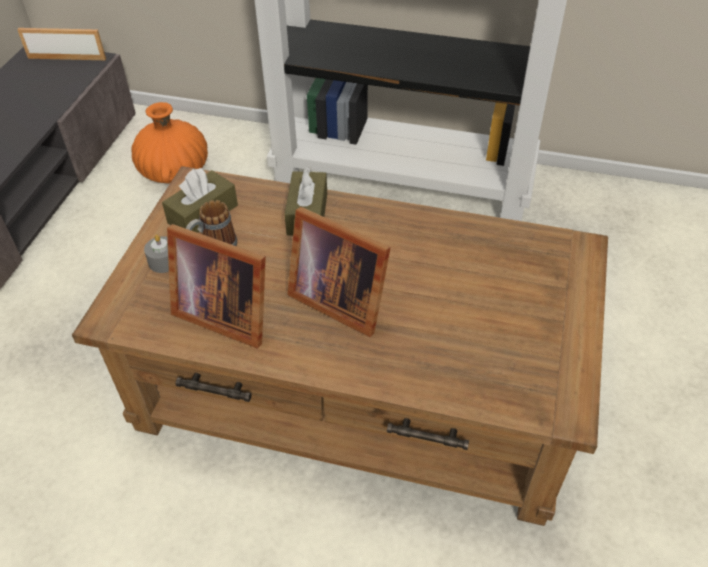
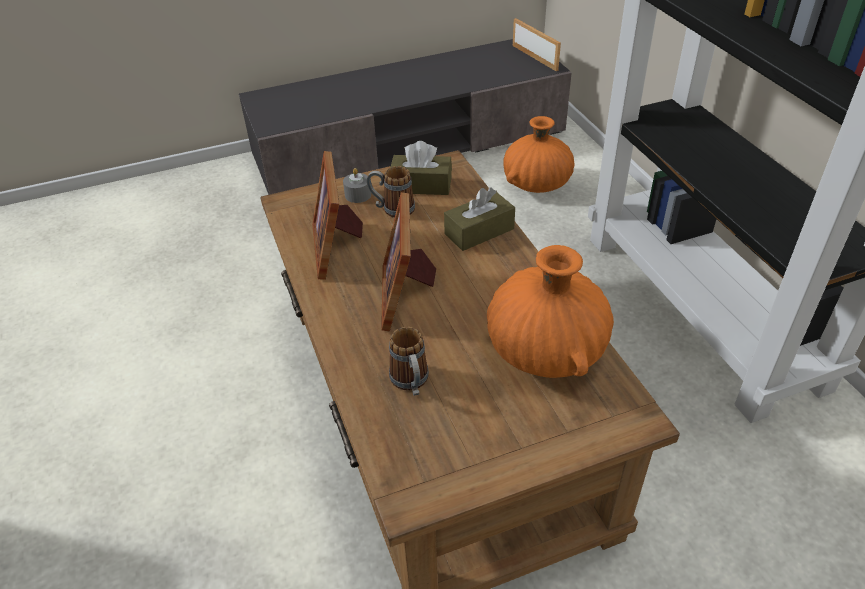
camera: 55 degrees right, 5 degrees down
(447, 350) = (411, 383): none -> mug
(479, 253) = (546, 350): none -> orange vase

